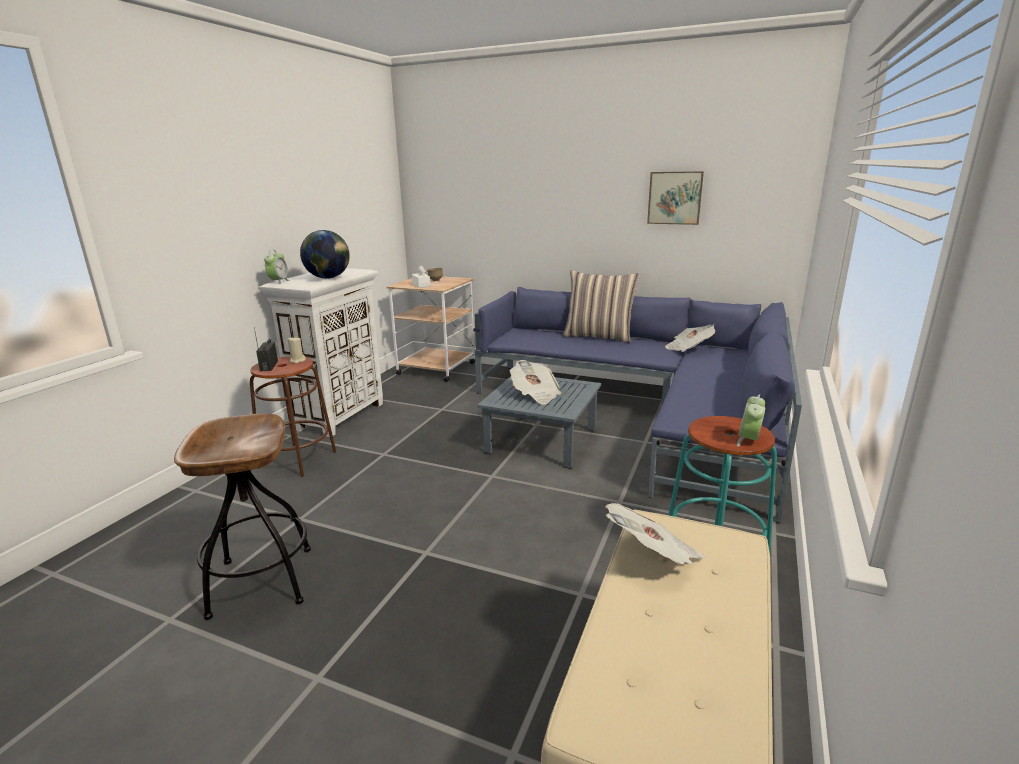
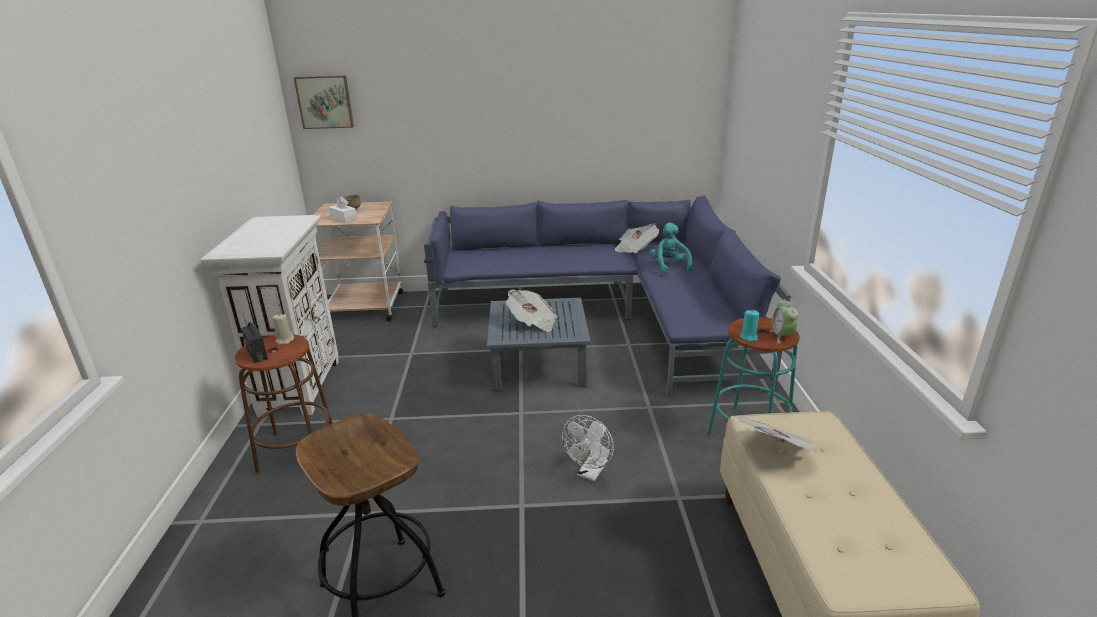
camera: 25 degrees left, 5 degrees up
(278, 282) = (223, 249): alarm clock -> none
(328, 278) = (280, 235): globe -> none
(511, 544) = (590, 473): none -> white fan
(599, 336) = (547, 248): pillow -> none
(675, 198) = (603, 105): picture -> picture (325, 102)
(707, 434) = (749, 337): none -> turquoise candle
(710, 368) = (669, 266): none -> turquoise plush toy

